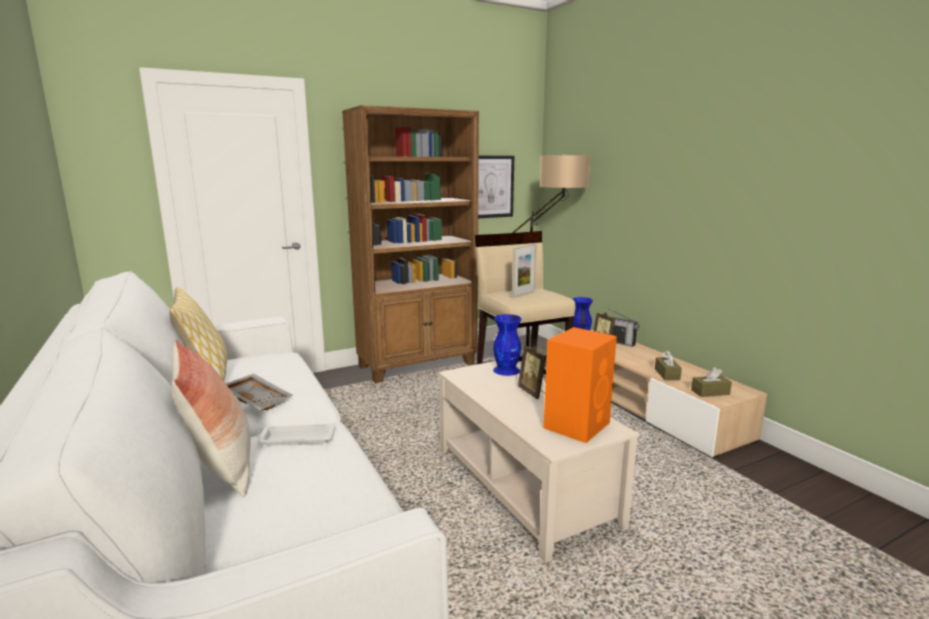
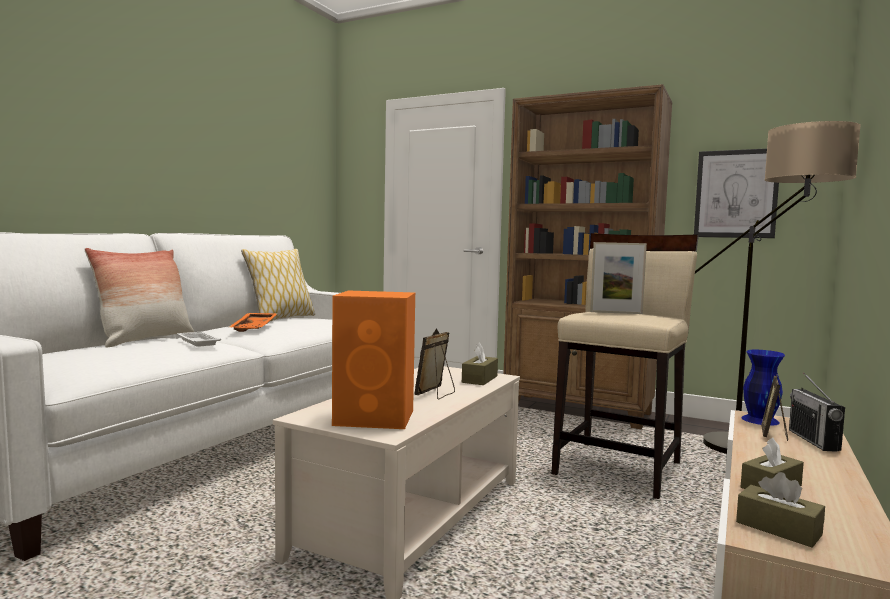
camera: 55 degrees right, 10 degrees down
(258, 399) = (255, 328): grey tray -> orange tray
(507, 370) = (479, 379): blue vase -> brown tissue box

